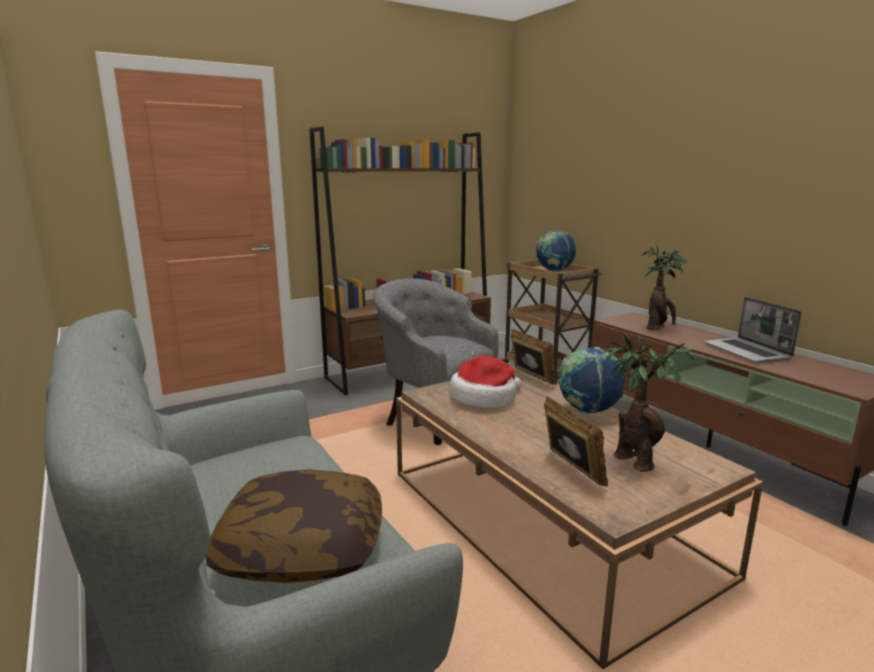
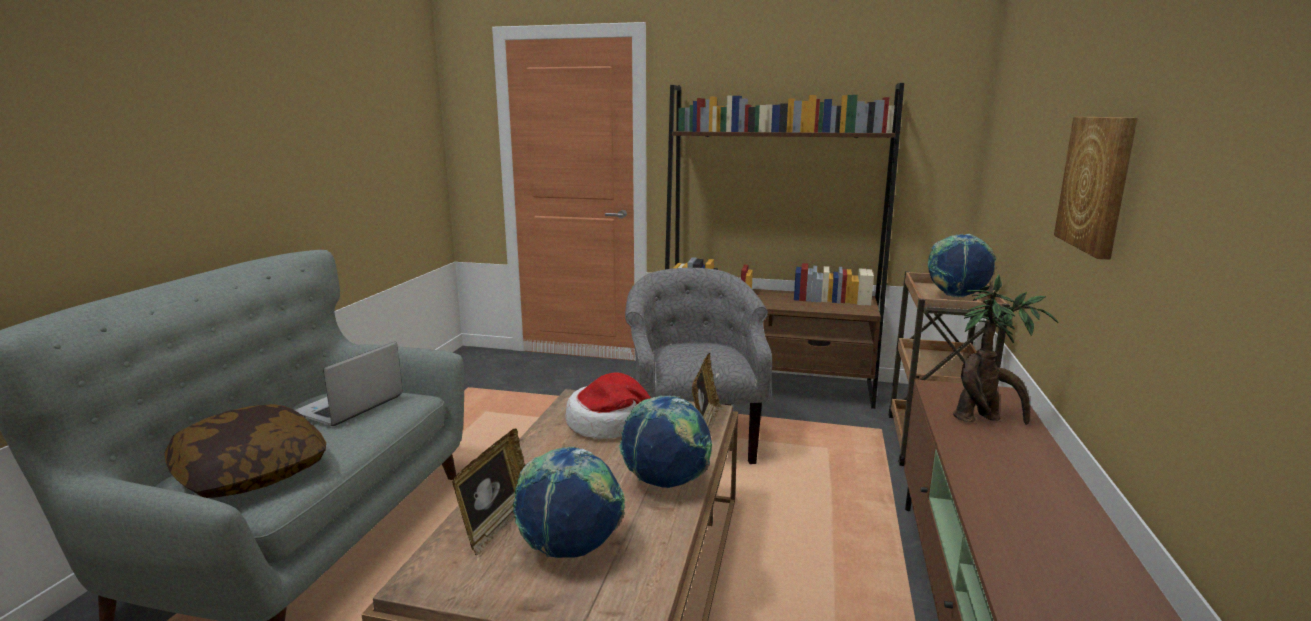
camera: 45 degrees right, 0 degrees up
(631, 459) = (571, 549): potted plant -> globe
(689, 187) = (1097, 183): none -> picture
(747, 352) = (1032, 507): laptop -> laptop (349, 406)

